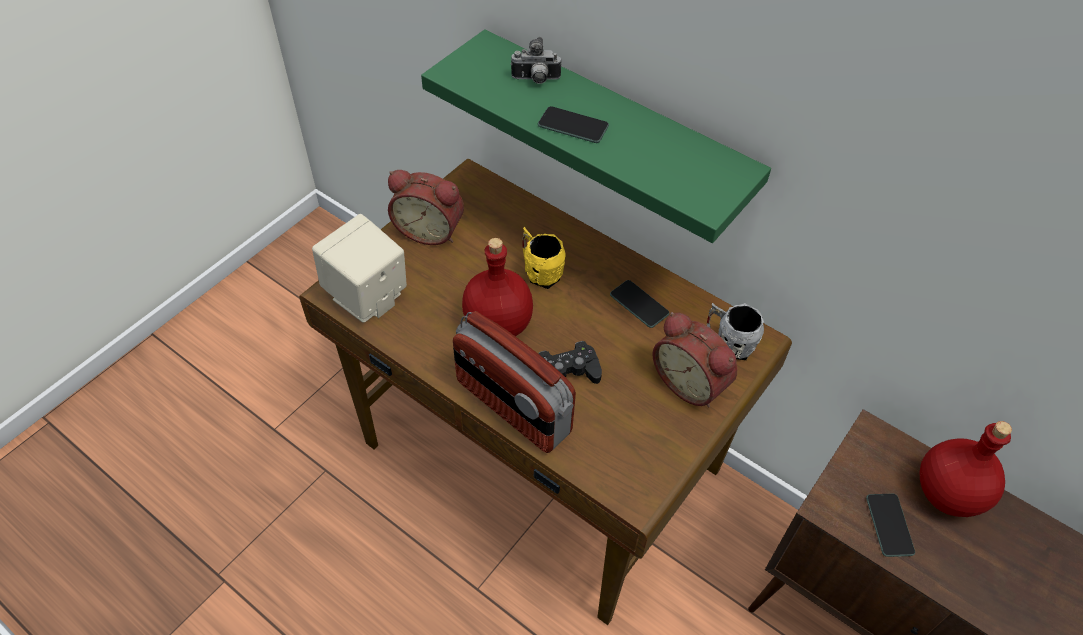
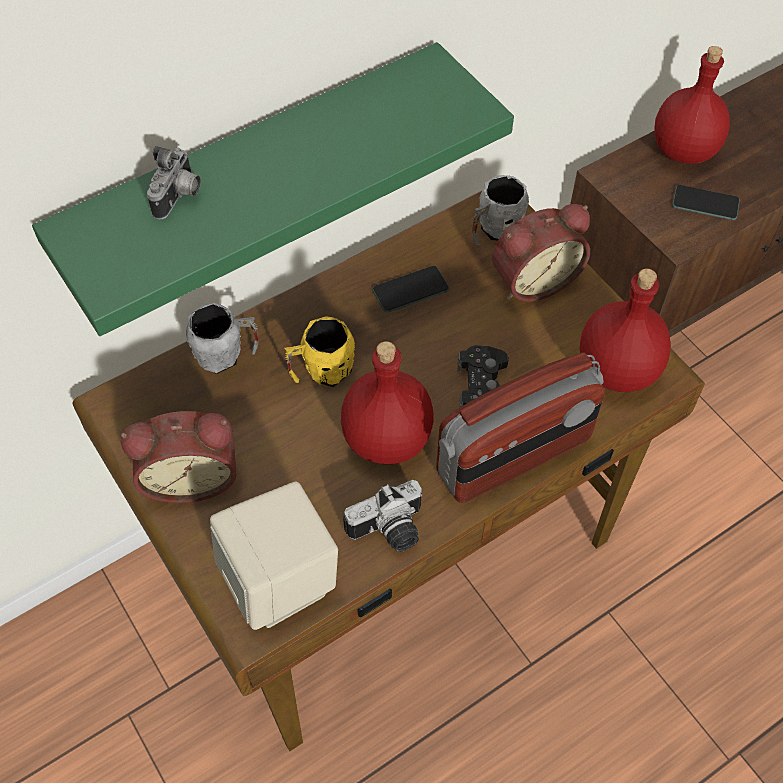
camera: 70 degrees left, 5 degrees up
(422, 346) = (390, 532): none -> camera
(430, 230) = (191, 476): alarm clock -> alarm clock turned 45 degrees clockwise
(531, 218) = (227, 355): none -> grey mug
(573, 126) = (289, 185): phone -> none
(624, 462) = (616, 371): none -> red bottle

